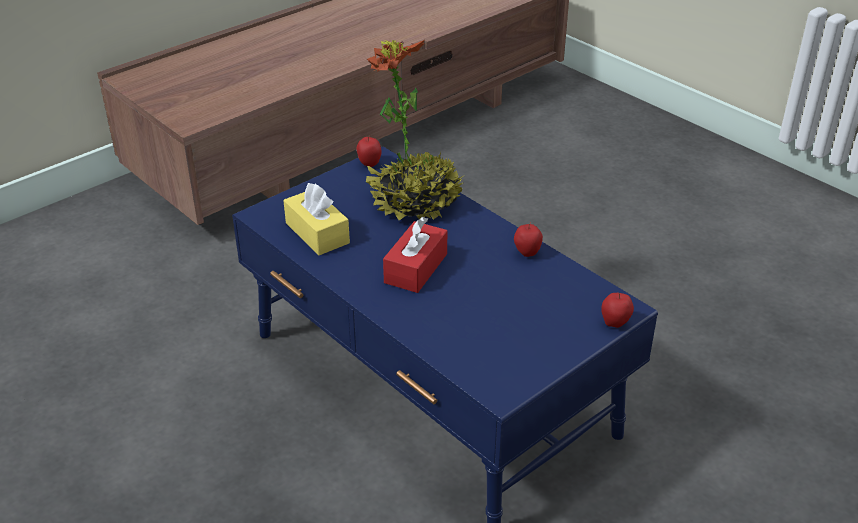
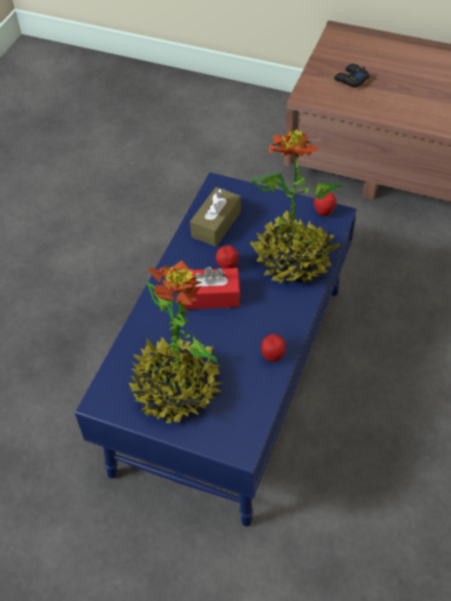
camera: 65 degrees right, 15 degrees up
(201, 92) = (351, 79): none -> black game controller
(317, 233) = (216, 224): yellow tissue box -> brown tissue box
(524, 330) = (176, 390): none -> potted plant
(615, 324) = (217, 447): apple -> apple (227, 267)

